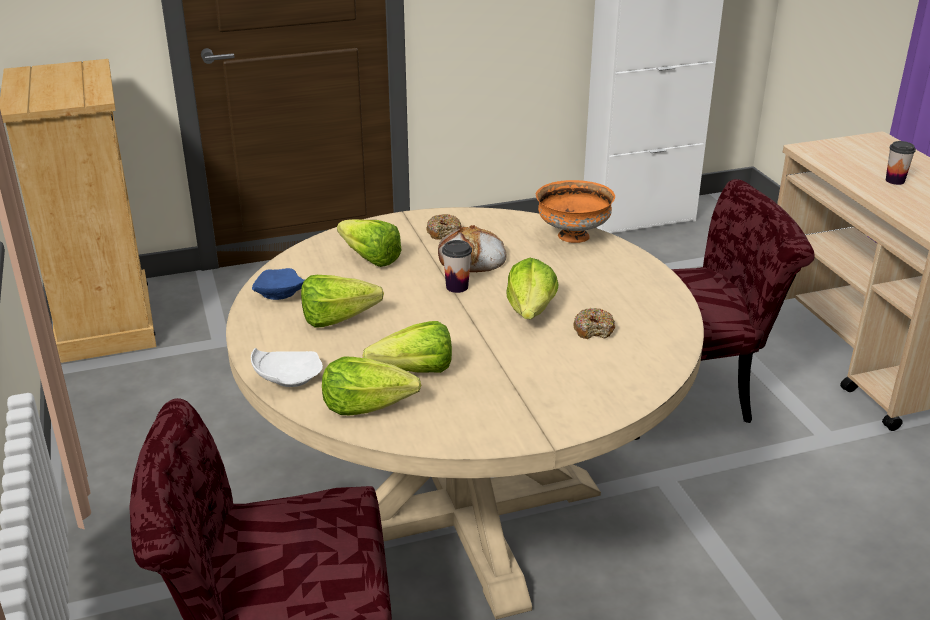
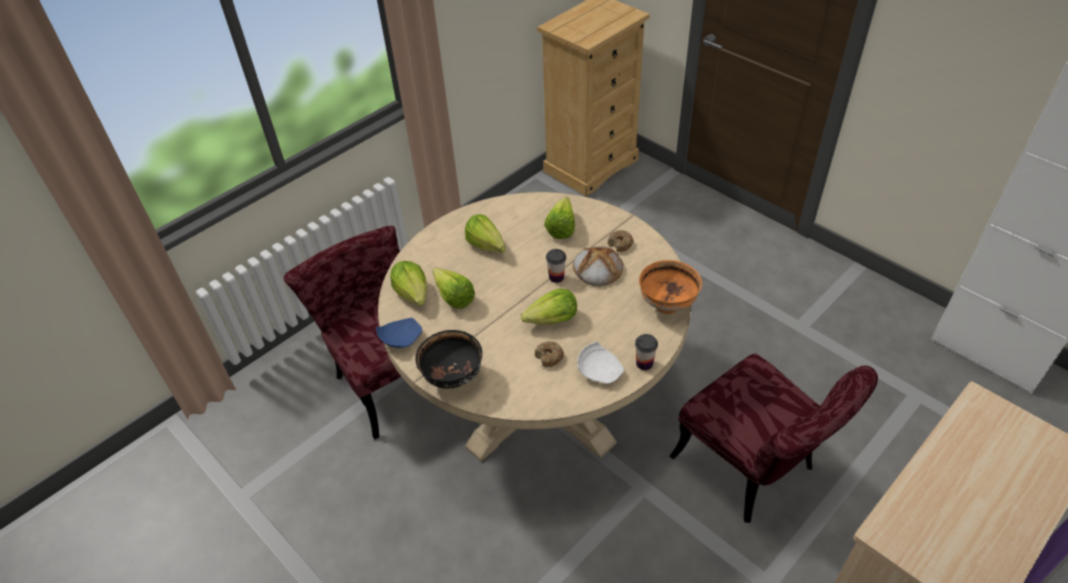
camera: 65 degrees right, 15 degrees up
(279, 294) = (496, 213): blue plate -> blue plate (400, 338)
(287, 377) = (420, 254): white plate -> white plate (600, 370)
(574, 413) = (453, 378): none -> black bowl
(895, 180) = (972, 482): cup -> cup (644, 363)

